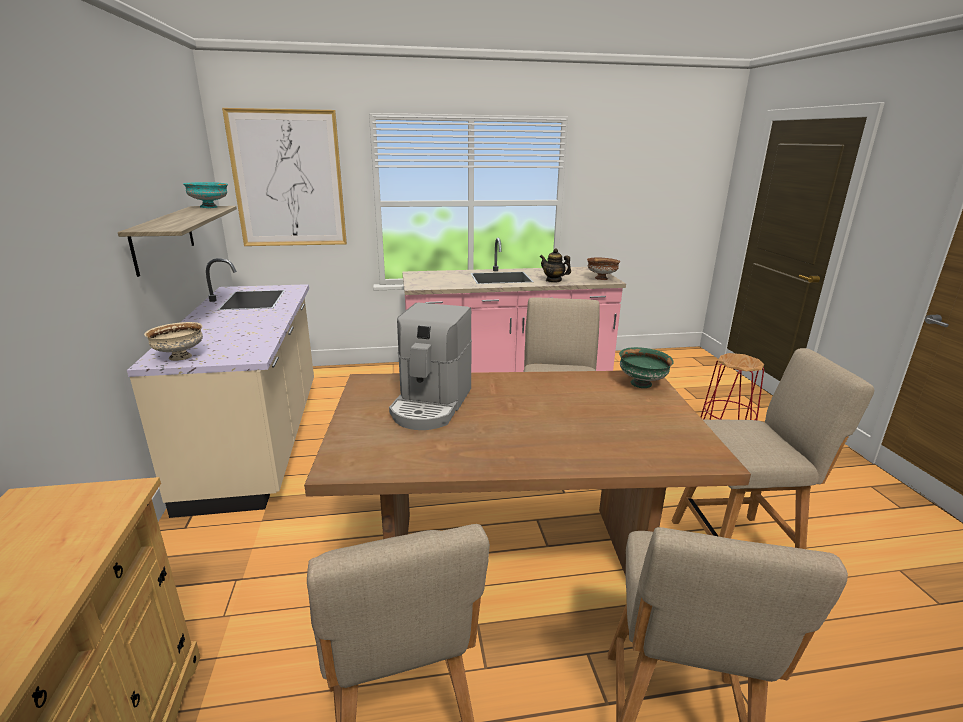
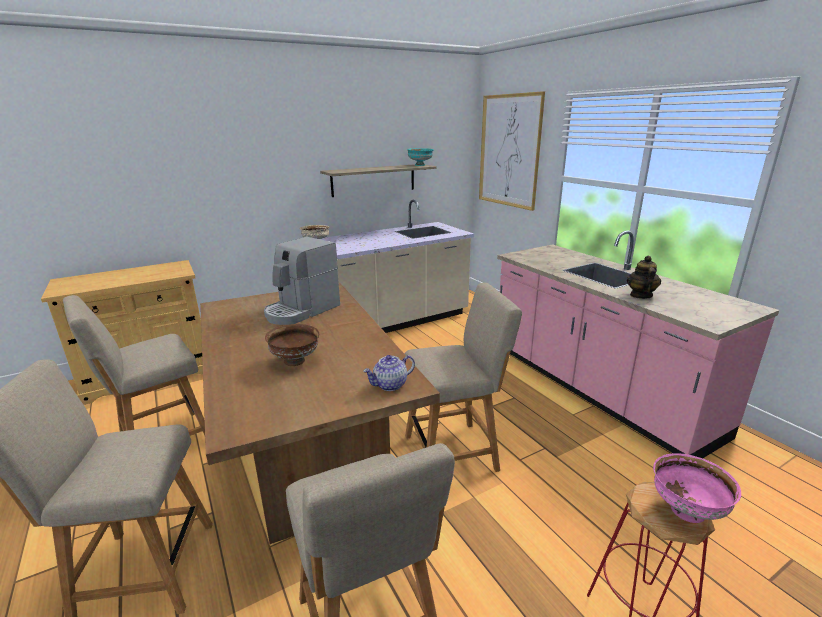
camera: 70 degrees right, 0 degrees up
(431, 405) = (301, 310): coffee machine -> coffee machine turned 45 degrees counterclockwise
(601, 278) = (709, 317): brown bowl -> brown bowl (295, 361)
(642, 384) = (390, 385): green bowl -> teapot
(743, 357) = (685, 510): none -> pink bowl

